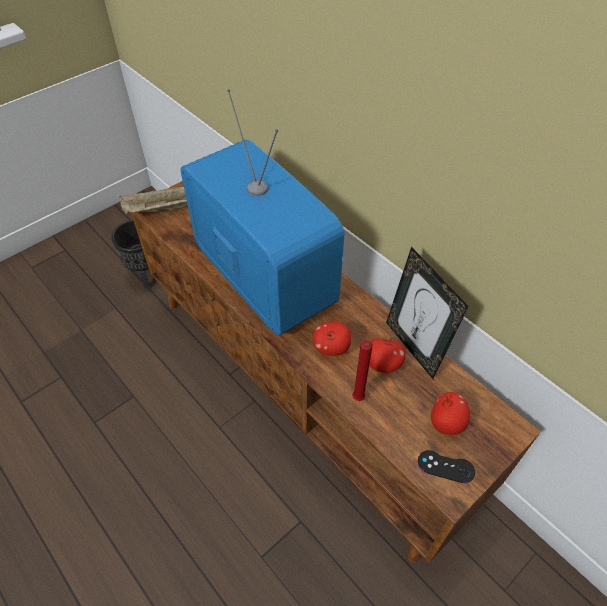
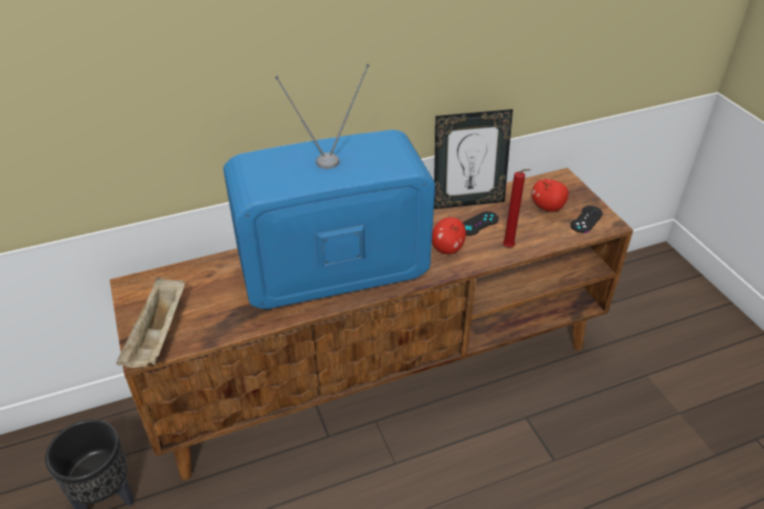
camera: 70 degrees left, 10 degrees down
(383, 364) = (478, 223): apple -> black game controller

